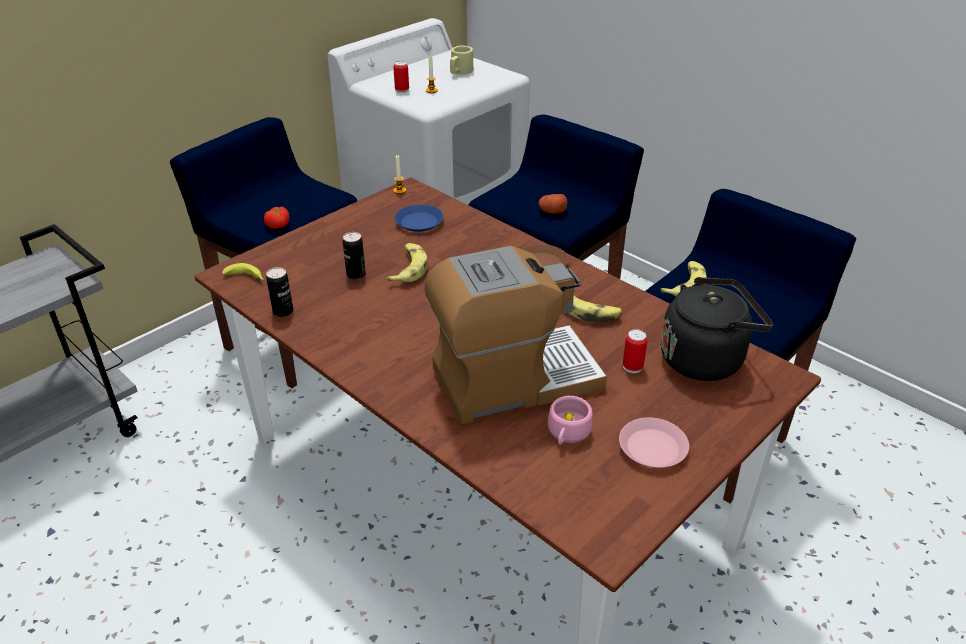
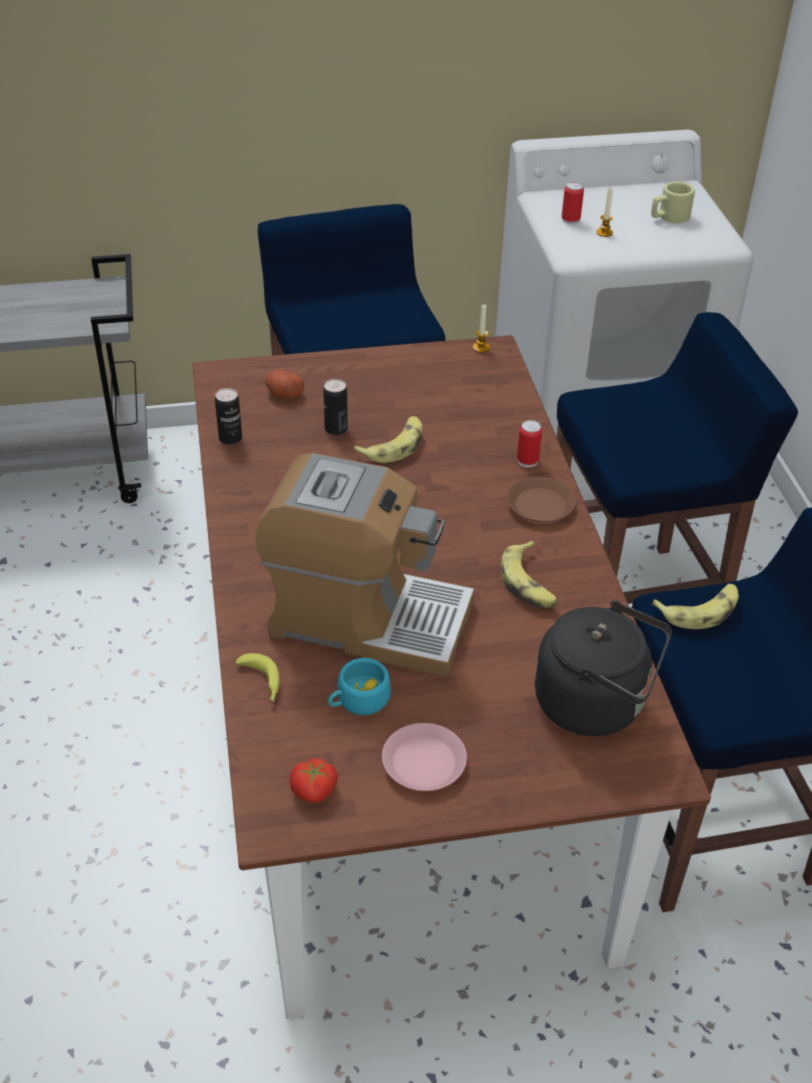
camera: 35 degrees right, 5 degrees up
(246, 278) = (233, 386): banana -> banana (262, 683)
(278, 225) = (331, 338): tomato -> tomato (314, 790)
(419, 222) = (461, 396): blue plate -> none
(552, 212) = (643, 446): potato -> potato (283, 394)
(567, 433) = (358, 700): pink cup -> turquoise cup
(632, 366) = (504, 669): can -> can (527, 461)

